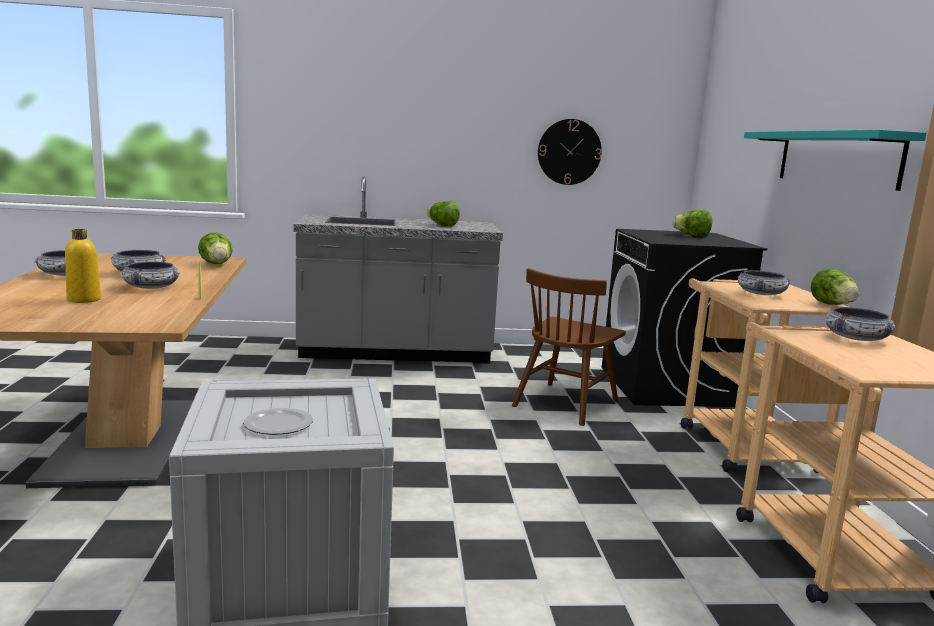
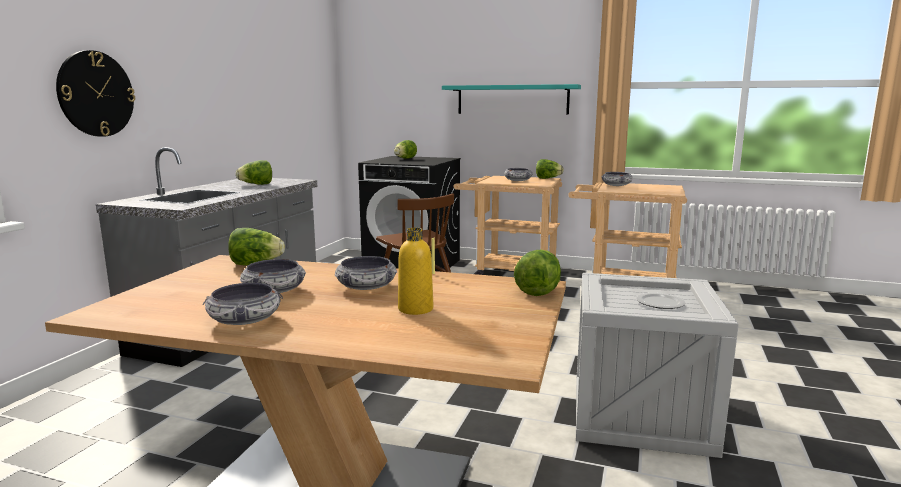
camera: 65 degrees left, 0 degrees up
(141, 325) = (538, 290): none -> lettuce
(569, 152) = (282, 106): wall clock -> wall clock (96, 94)

